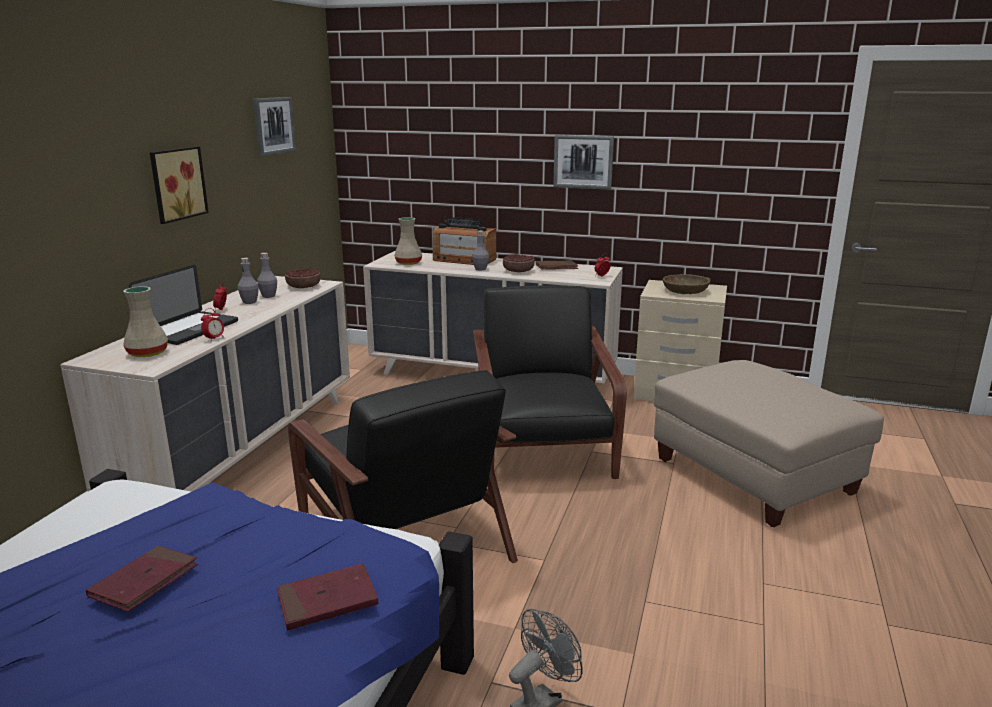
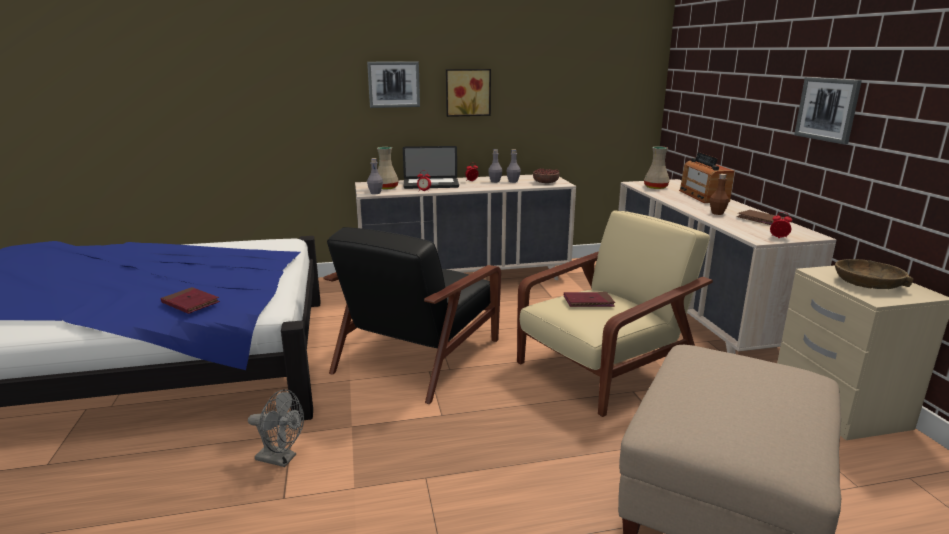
camera: 60 degrees right, 0 degrees up
(144, 582) = (194, 266): red book -> red book (588, 302)
(273, 125) = (582, 60): picture -> picture (394, 84)
(480, 269) = (692, 204): grey bottle -> grey bottle (375, 193)
(518, 271) = (717, 213): bowl -> brown bottle
(542, 447) = (605, 367): black armchair -> beige armchair

